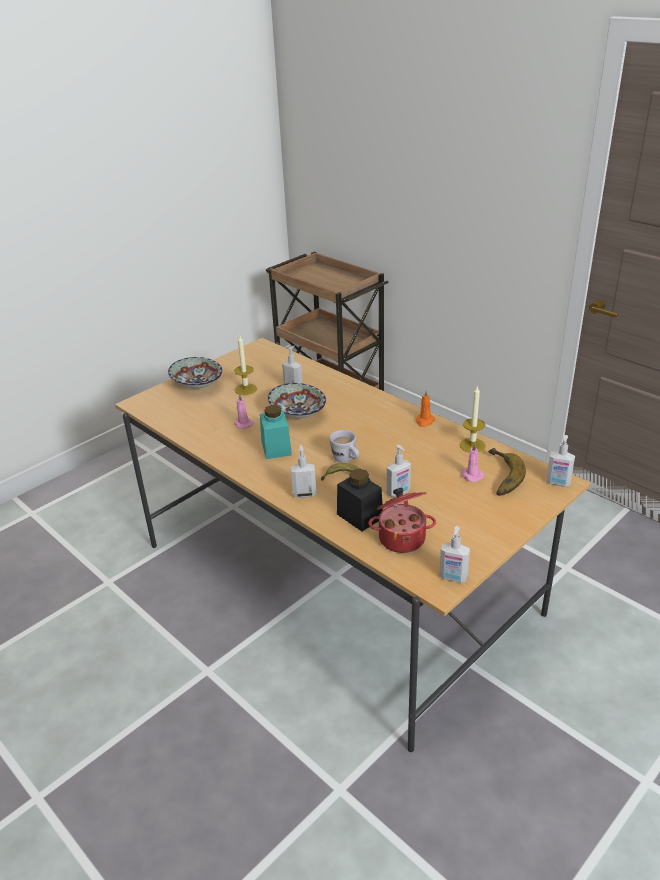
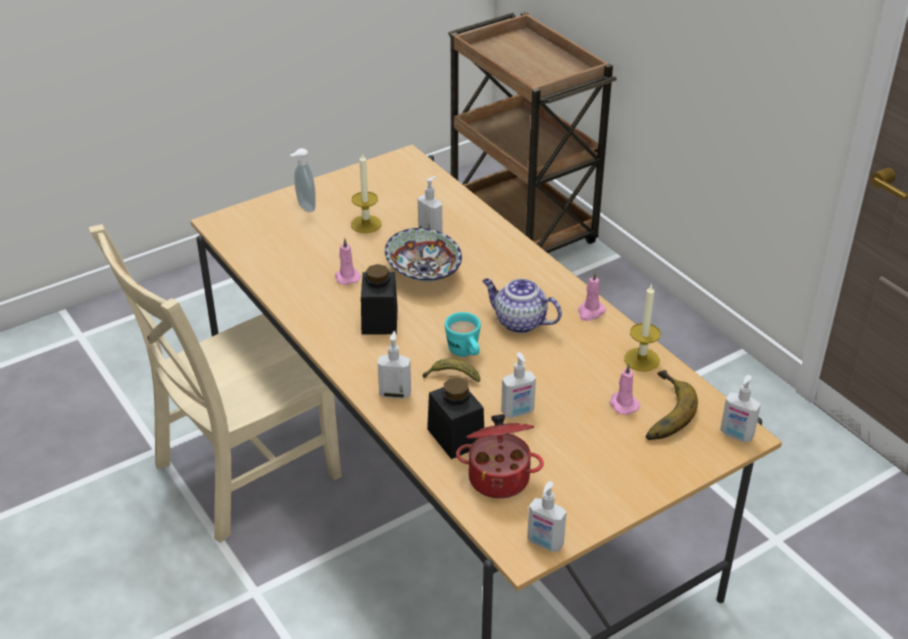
camera: 10 degrees right, 5 degrees up
(175, 588) = (240, 474): none -> beige chair
(198, 385) = (304, 207): bowl -> soap dispenser
(276, 448) = (379, 320): turquoise jar -> black jar
(346, 460) = (465, 353): white mug -> turquoise mug
(377, 434) = (519, 322): none -> teapot
(424, 421) = (590, 312): orange candle -> pink candle

